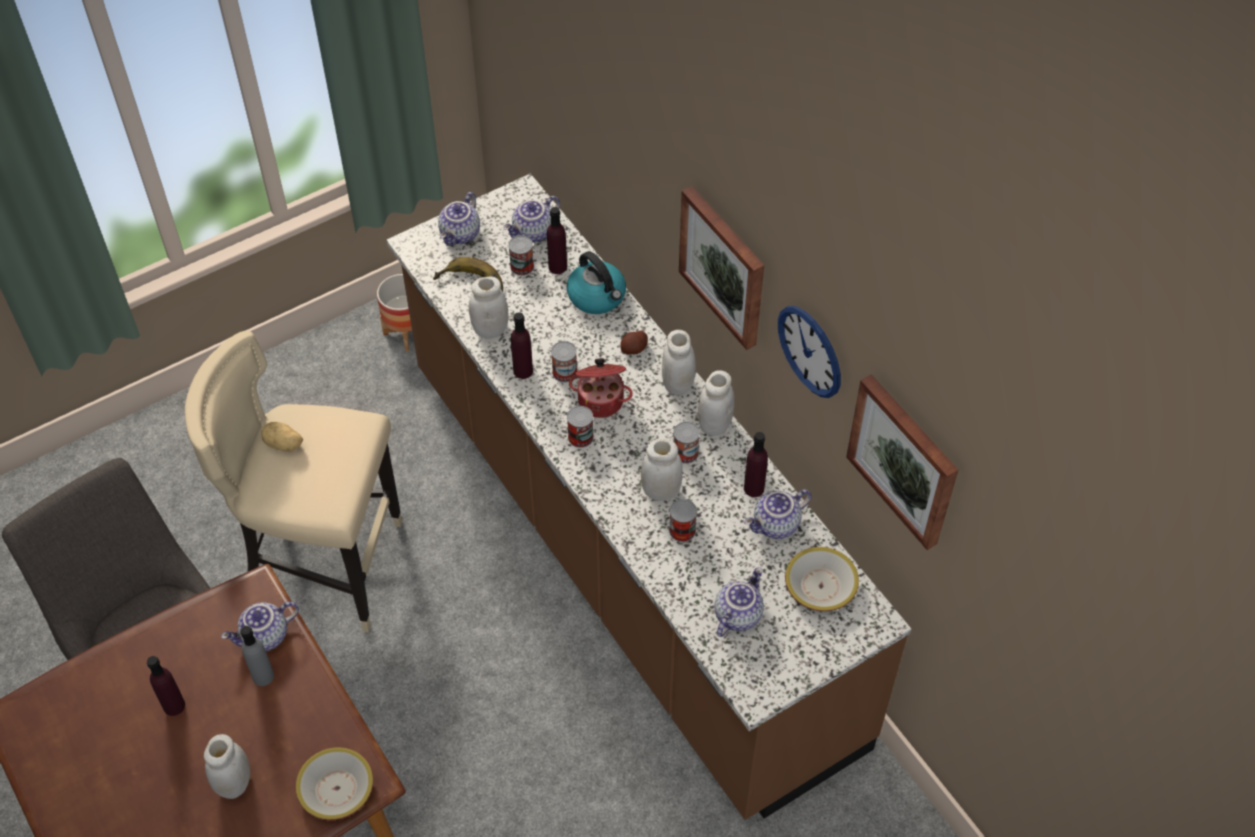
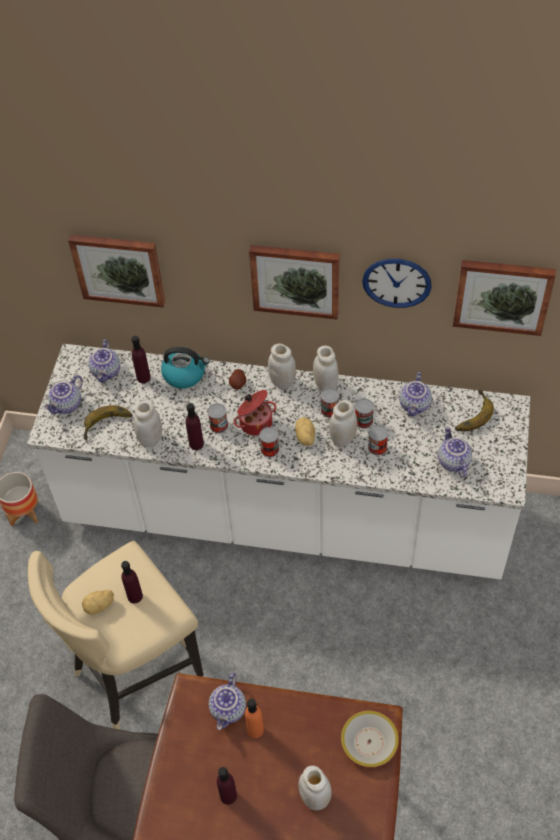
camera: 45 degrees left, 0 degrees up
(263, 676) = (255, 730): grey bottle -> orange bottle
(461, 234) = (67, 405): teapot -> teapot turned 60 degrees clockwise
(522, 266) = (124, 393): can -> can (363, 421)
(586, 121) = (119, 268): none -> picture
(627, 456) = (304, 437): none -> potato
(627, 554) = (285, 516): brown counter -> white counter
(754, 488) = (383, 398): purple bottle -> purple bottle (135, 596)
(820, 586) = (470, 414): bowl -> banana

